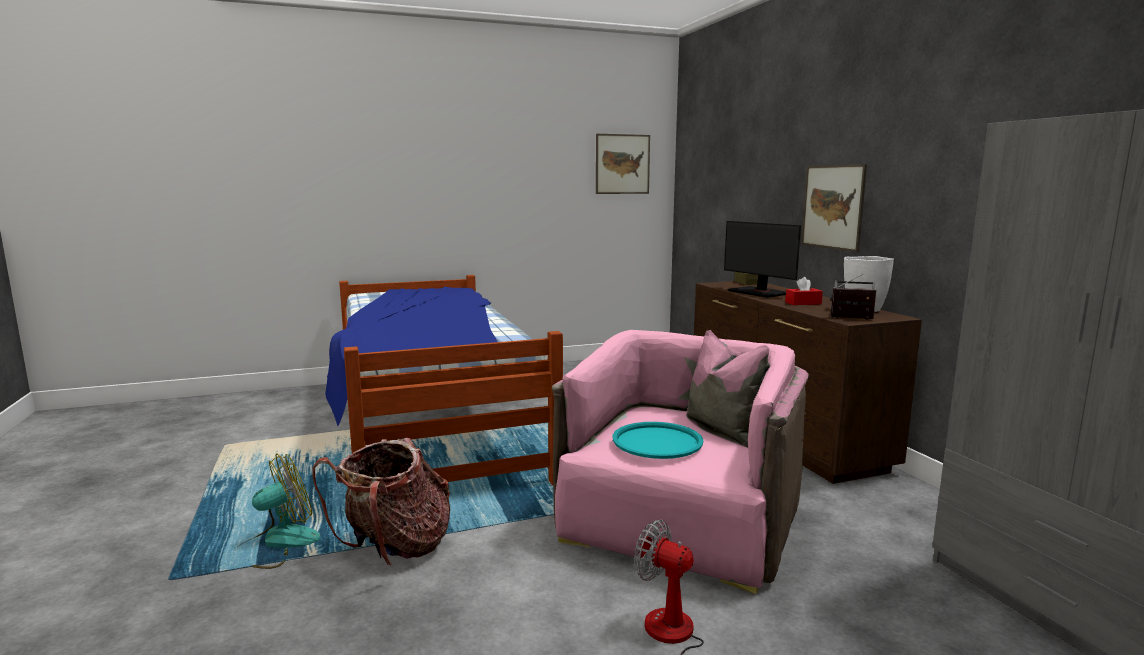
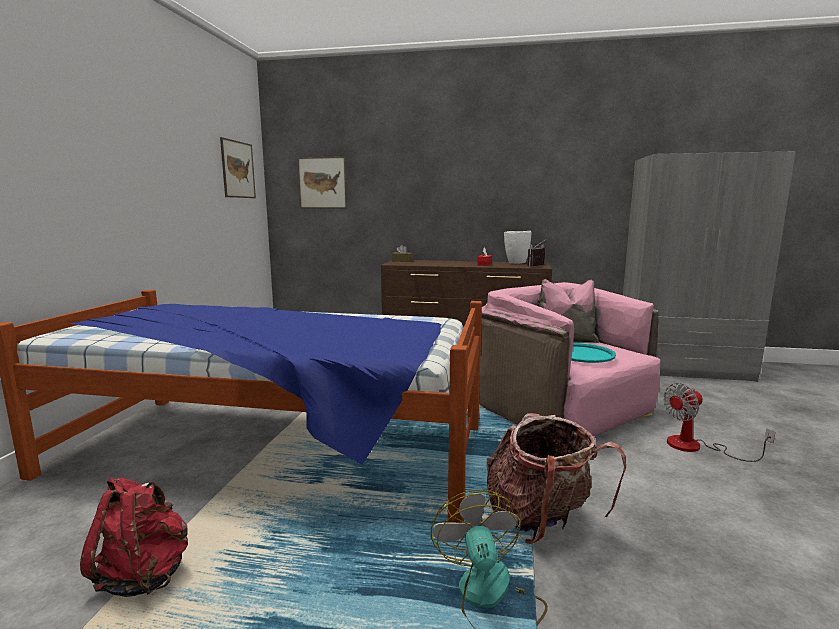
camera: 60 degrees left, 0 degrees up
(271, 441) = (144, 575): none -> red backpack
(759, 292) = (439, 263): monitor -> none
(832, 207) = (466, 203): picture -> picture (322, 183)

